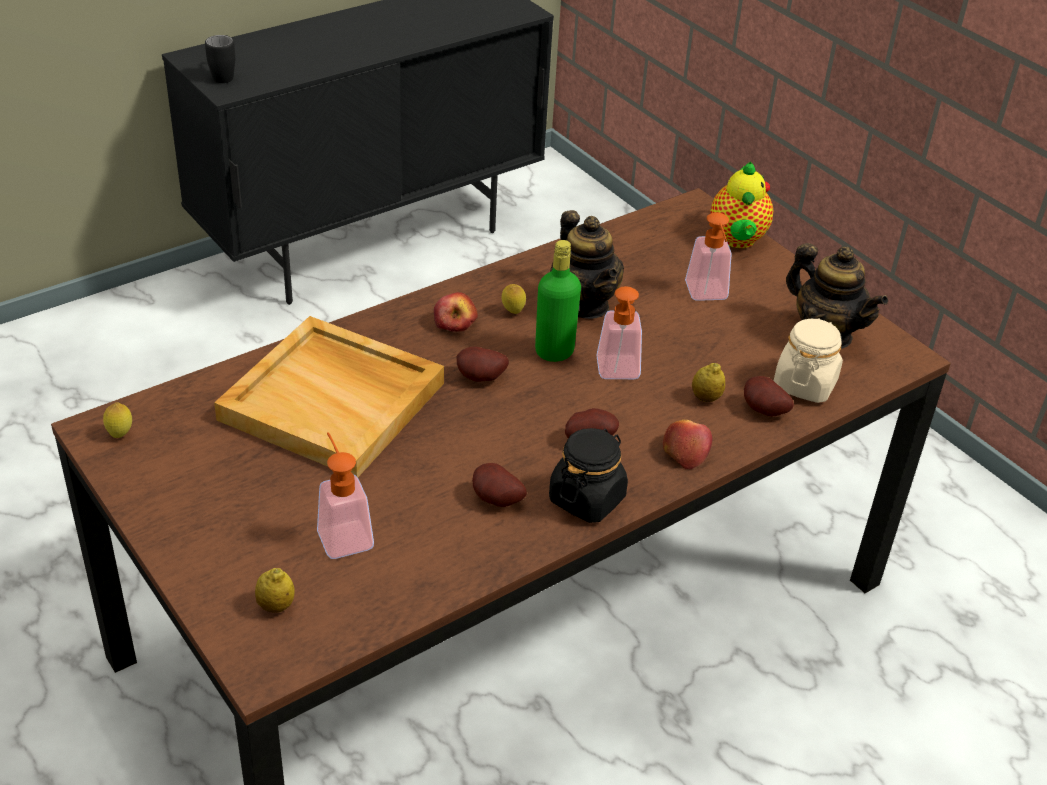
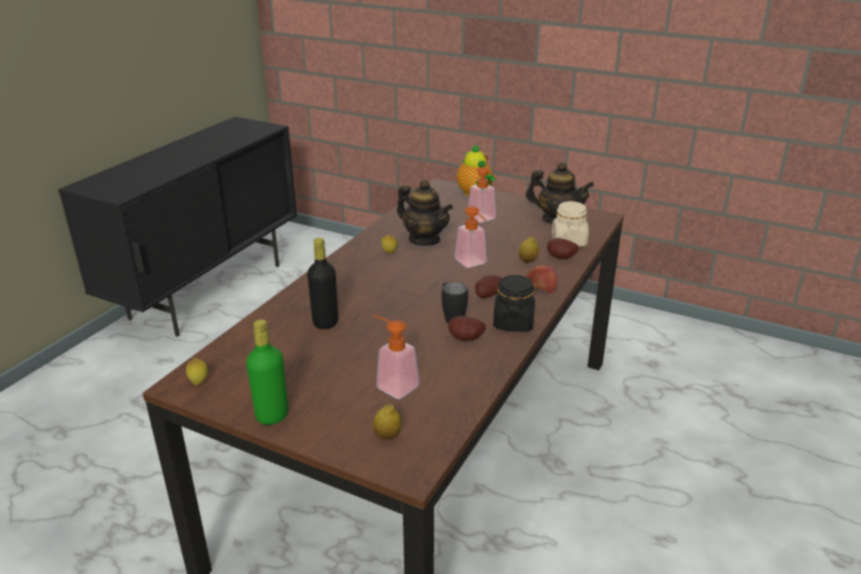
camera: 25 degrees left, 10 degrees down
(224, 75) = (111, 190): black mug -> black mug (451, 317)
(335, 401) = (325, 323): beige tray -> black bottle
(455, 322) = (361, 266): apple -> none
(481, 379) = (401, 287): potato -> none
(554, 352) = (429, 264): green bottle -> green bottle (272, 416)

